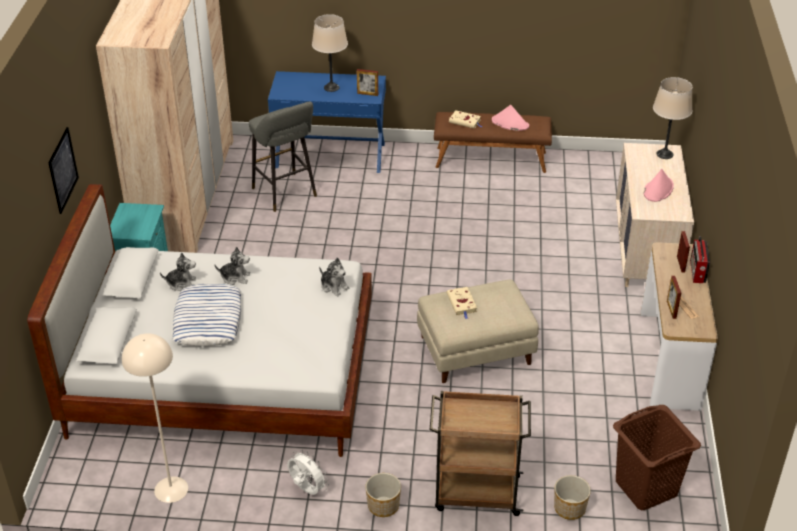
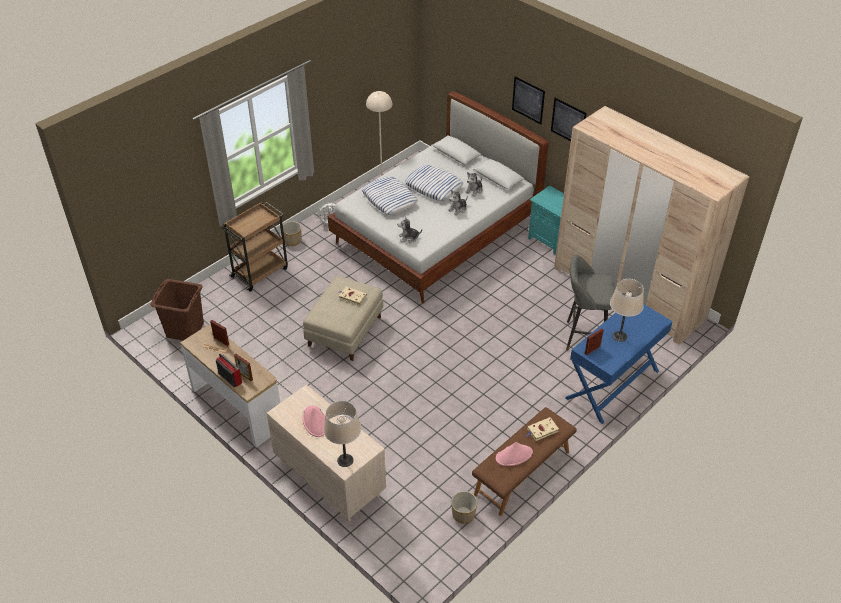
camera: 130 degrees right, 5 degrees up
(86, 126) = (568, 122): none -> picture
(277, 343) = (389, 199): none -> pillow
(569, 508) = (211, 295): planter -> planter (463, 514)

